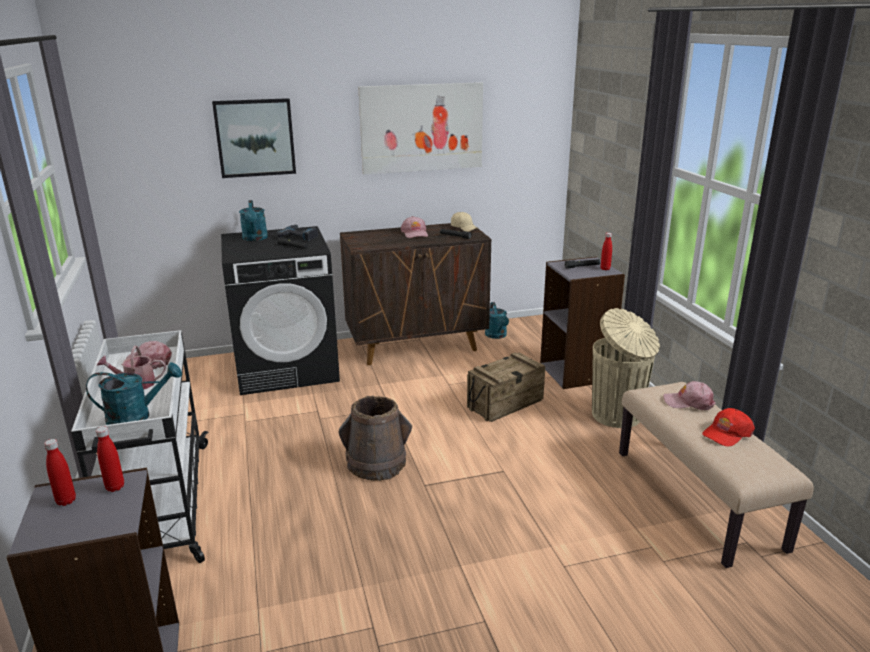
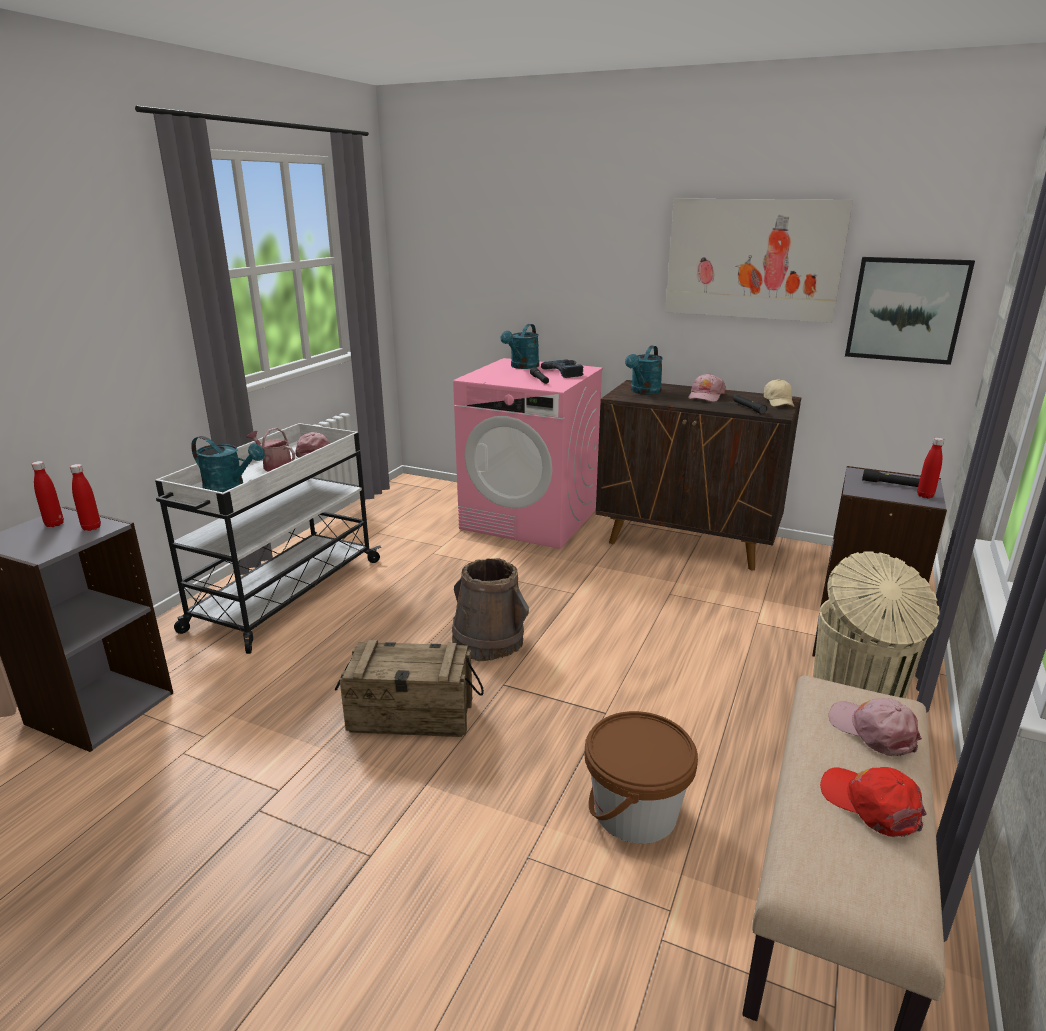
camera: 40 degrees right, 0 degrees up
(255, 138) = (551, 254): picture -> picture (906, 310)
(287, 368) = (530, 519): black washing machine -> pink washing machine
(497, 336) = (803, 563): turquoise watering can -> turquoise watering can (643, 392)
(505, 403) = (709, 641): crate -> crate (411, 715)
(582, 512) = (635, 811): none -> brown bucket
(727, 433) = (871, 804): red cap -> red cap turned 45 degrees clockwise

